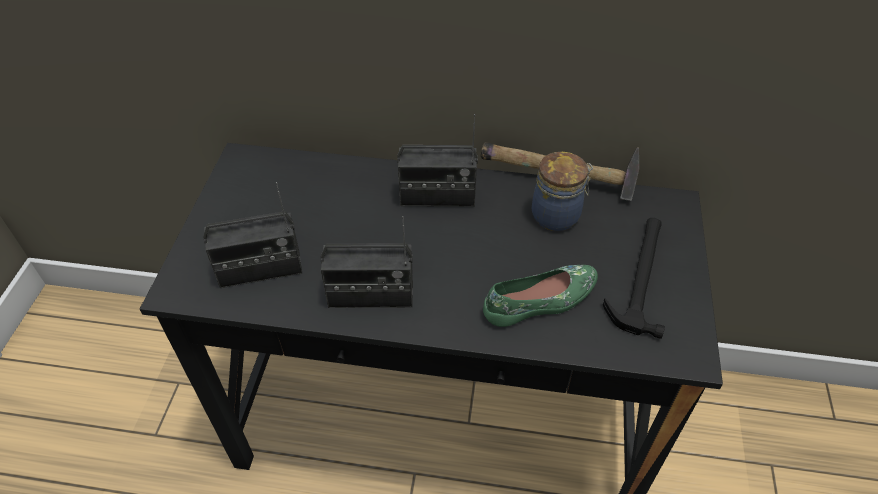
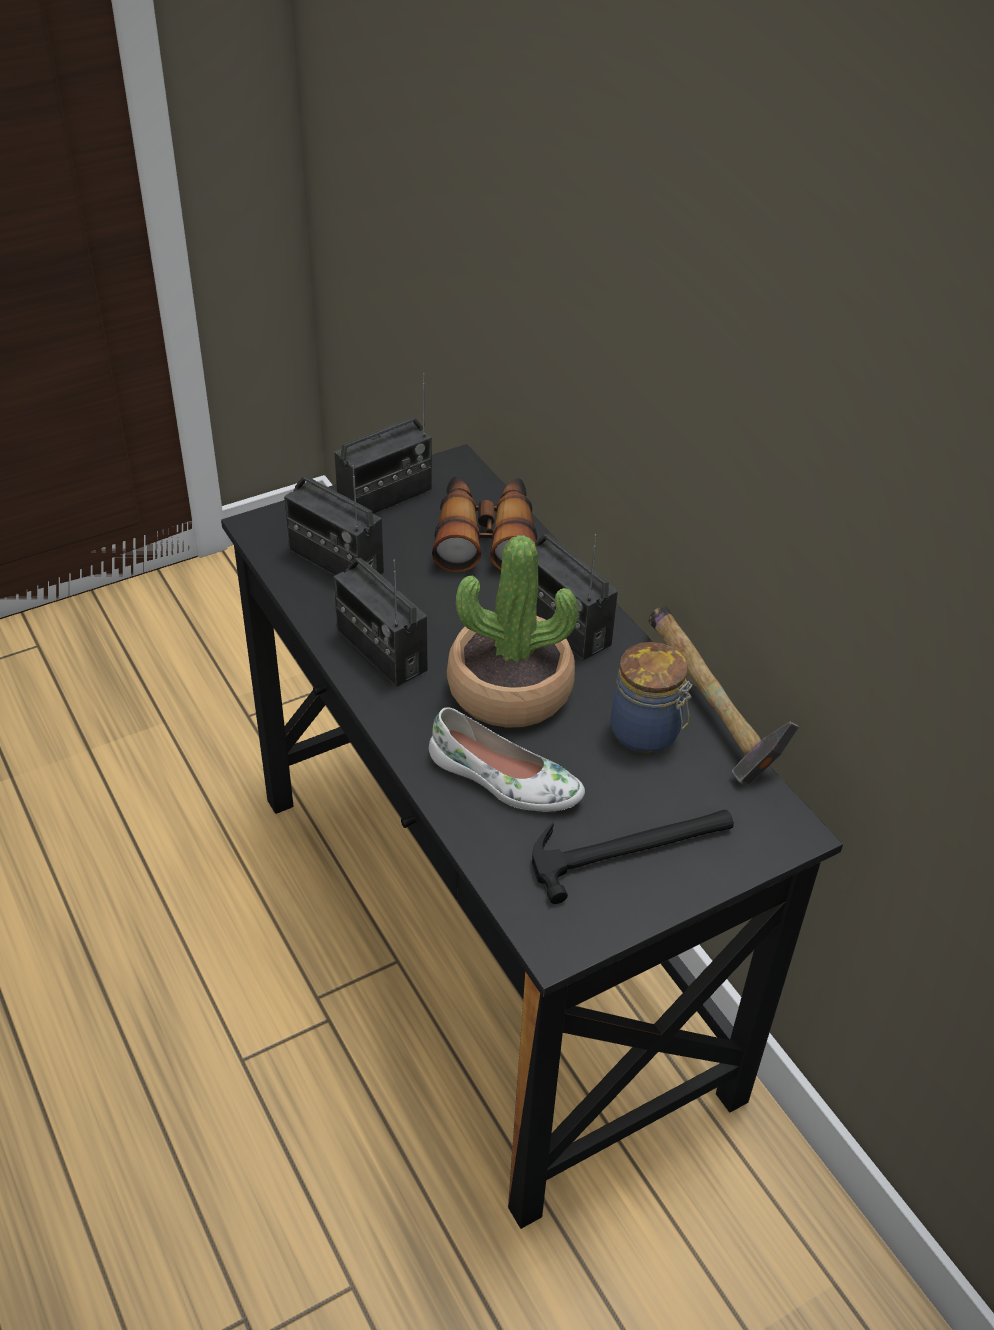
camera: 50 degrees right, 5 degrees down
(229, 209) = (385, 498): none -> radio
(322, 184) = (485, 536): none -> binoculars
(467, 253) = (509, 689): none -> potted plant
(541, 301) = (504, 780): green shoe -> white shoe

